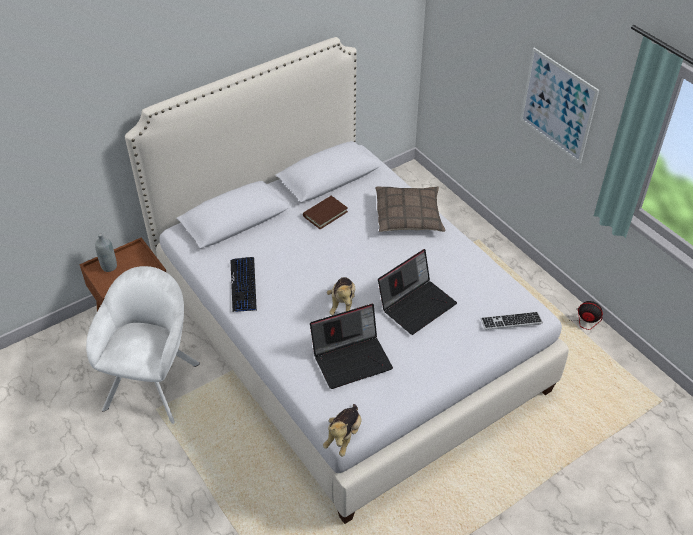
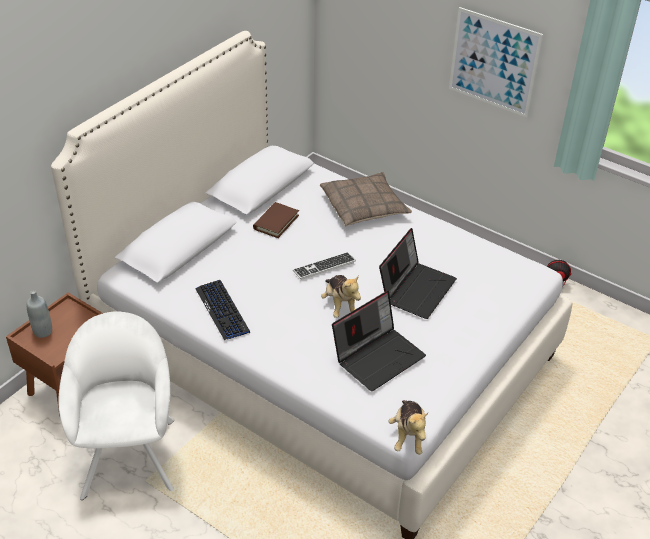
camera: 20 degrees left, 5 degrees down
(511, 322) = (517, 284): keyboard -> keyboard (324, 267)

